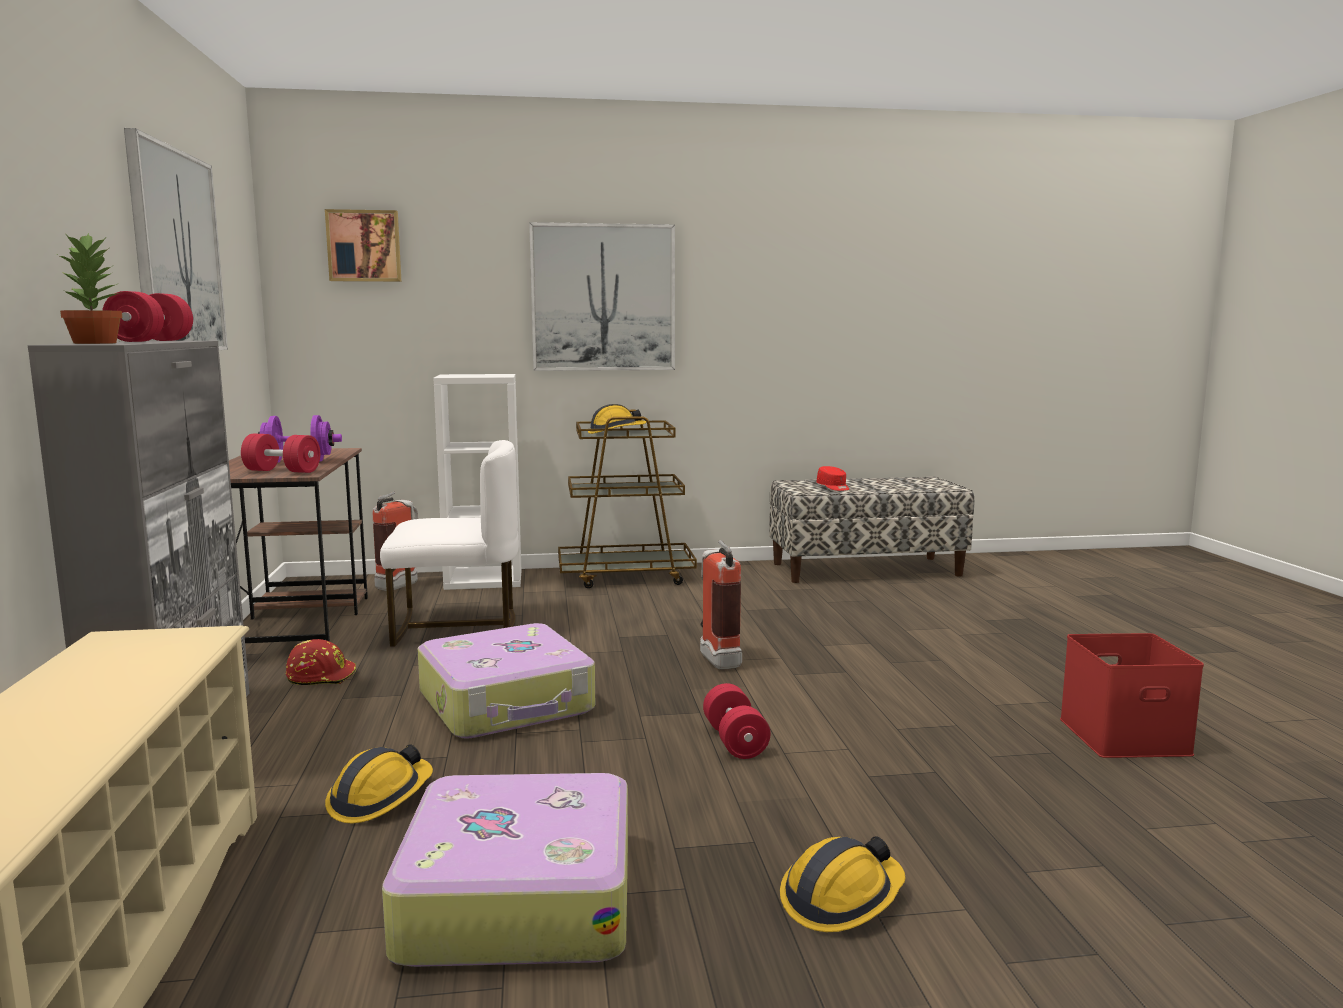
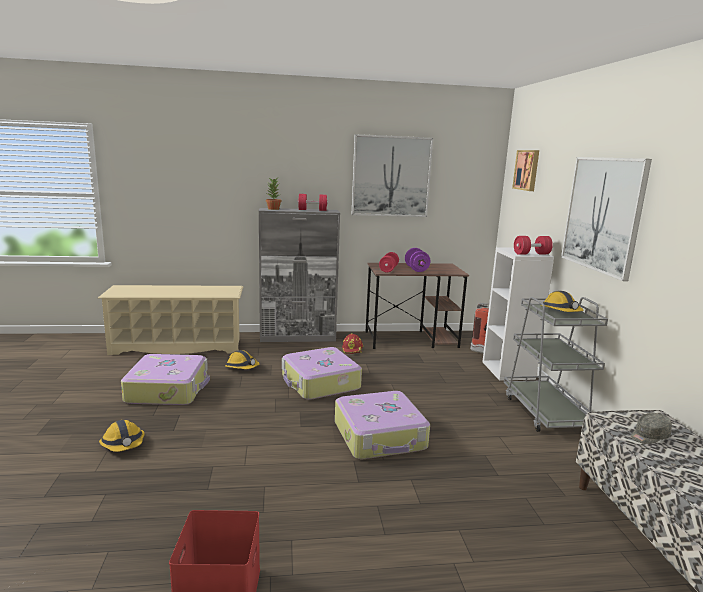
camera: 90 degrees right, 5 degrees up
(456, 626) = (421, 368): white chair -> none
(626, 576) = (546, 412): brown cart -> grey cart
(716, 658) = (380, 436): fire extinguisher -> suitcase
(735, 741) = (264, 433): red dumbbell -> red dumbbell (531, 254)
(833, 487) = (649, 436): red cap -> grey cap

